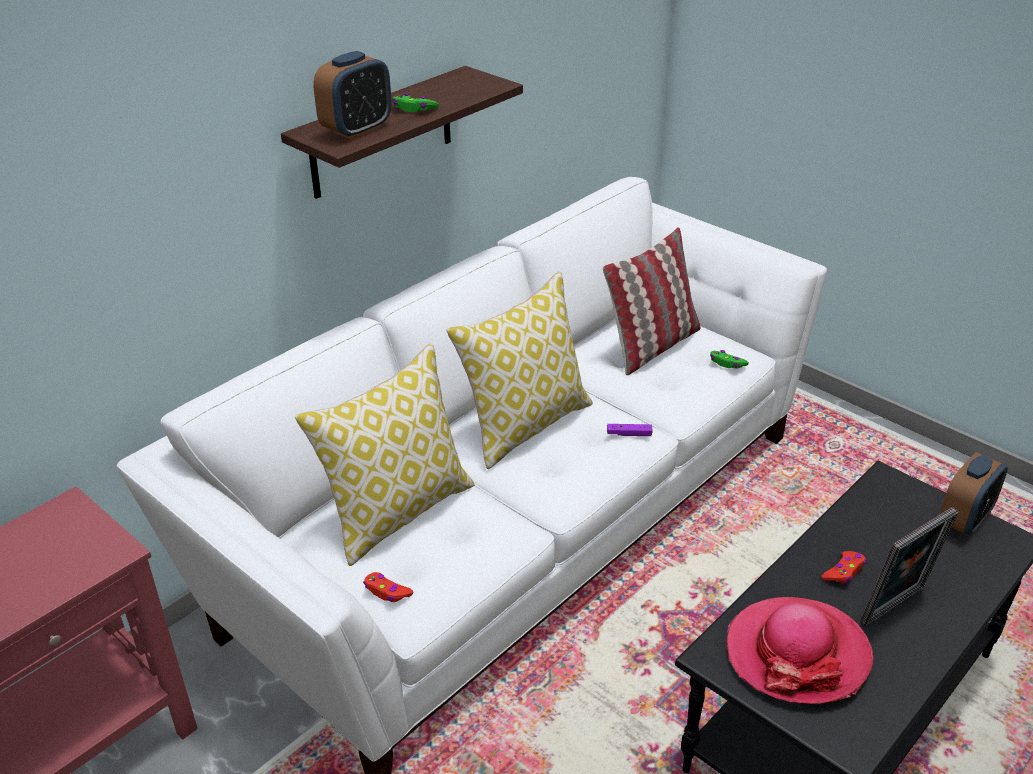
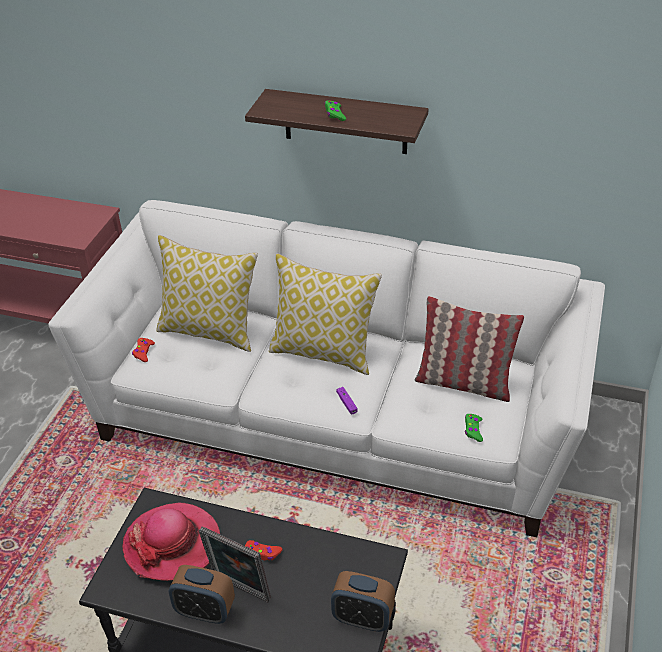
camera: 65 degrees right, 5 degrees up
(357, 130) = (287, 108): alarm clock -> alarm clock (205, 611)

